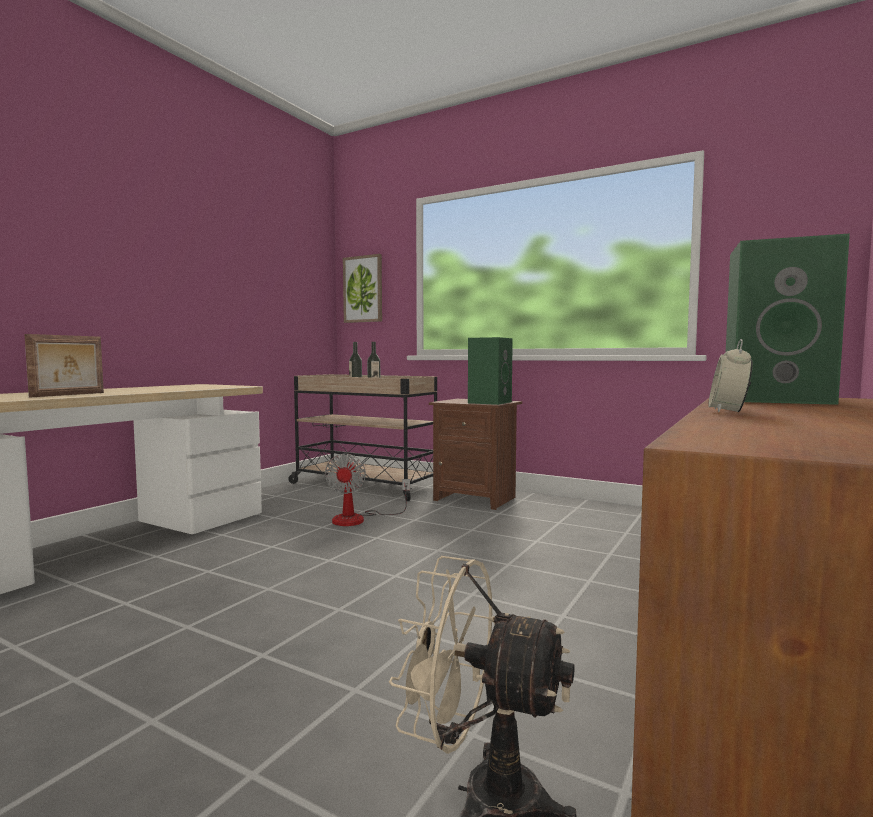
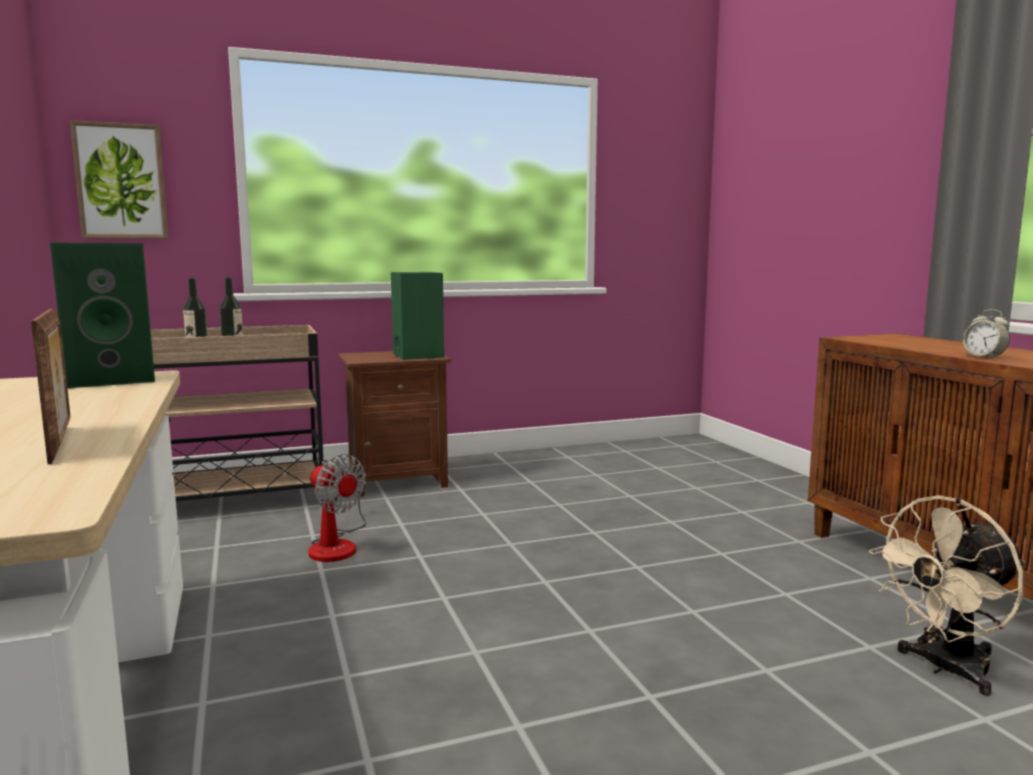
camera: 50 degrees left, 5 degrees up
(778, 400) = (899, 341): green speaker -> green speaker (113, 379)

